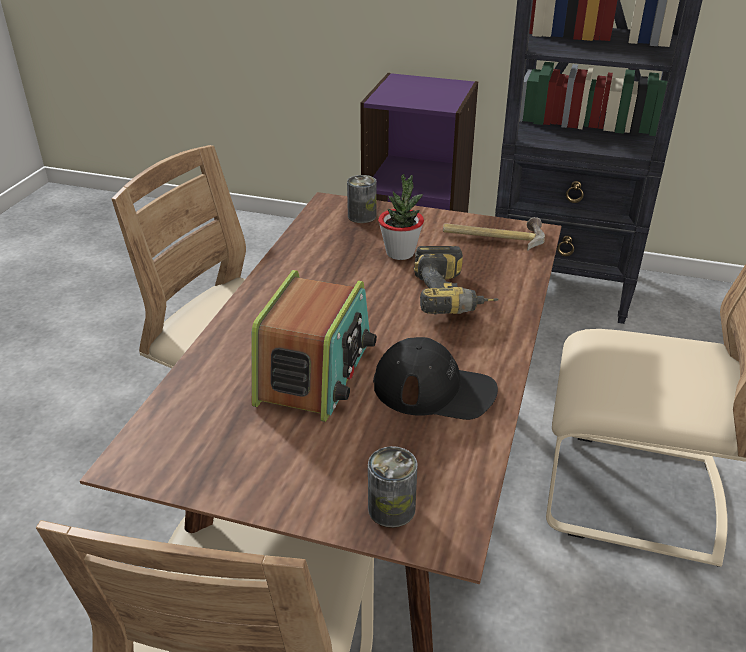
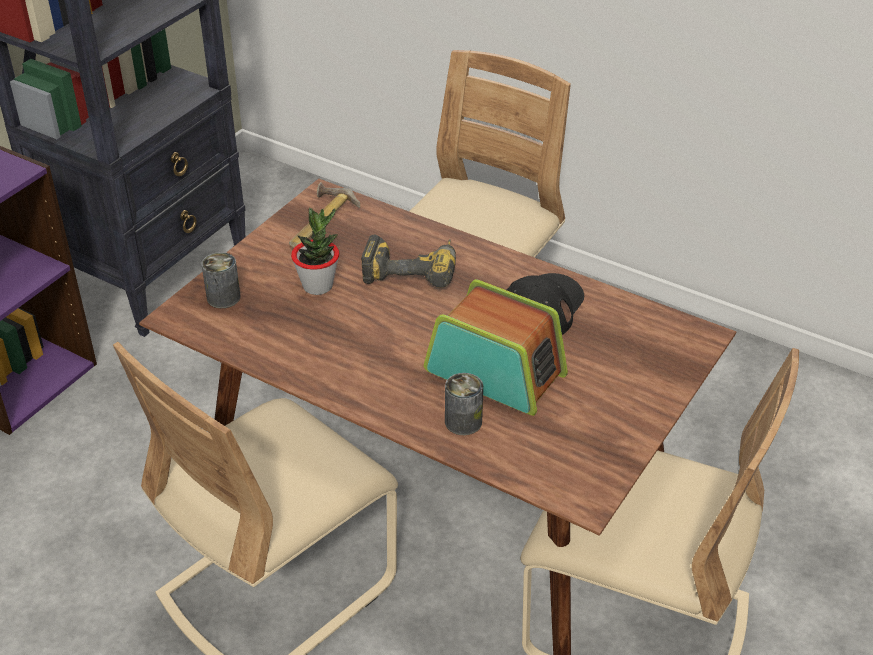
camera: 75 degrees left, 5 degrees up
(391, 508) = (668, 357): can -> can (463, 422)

